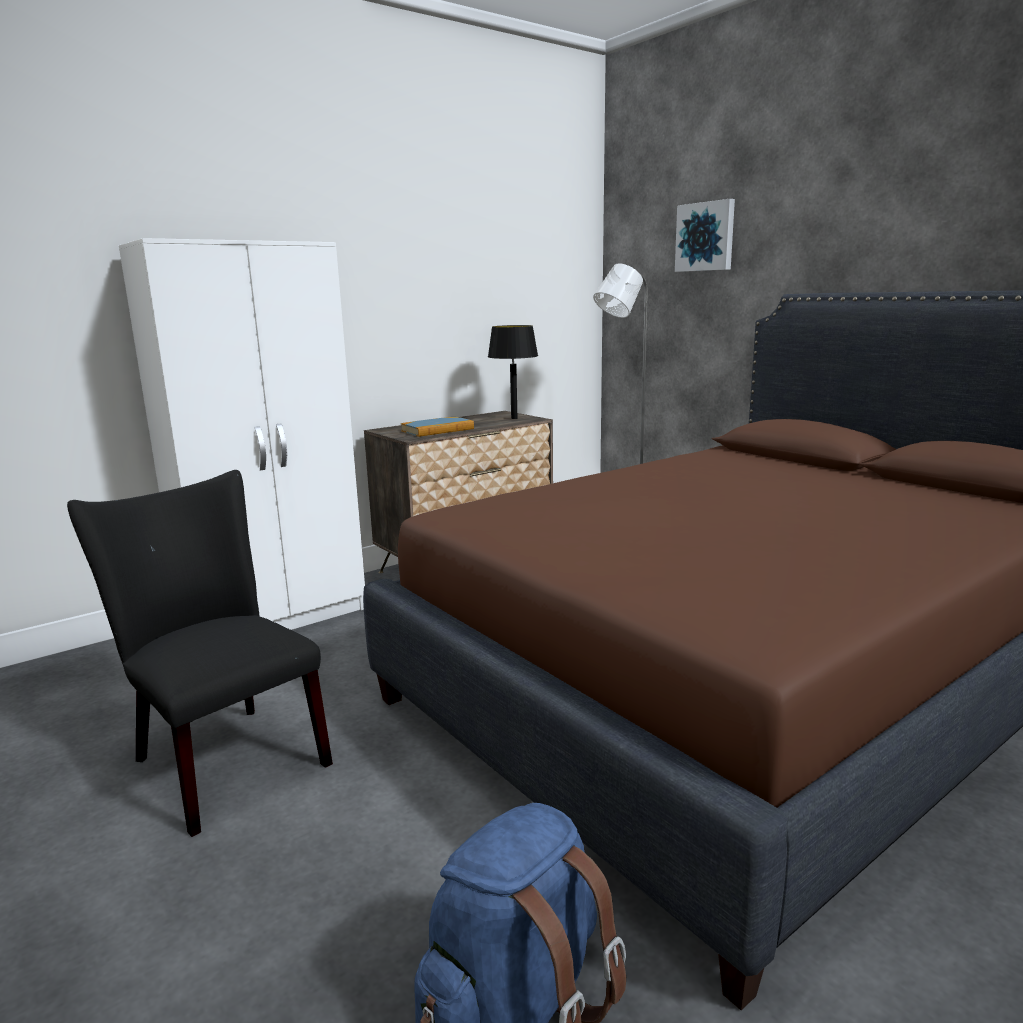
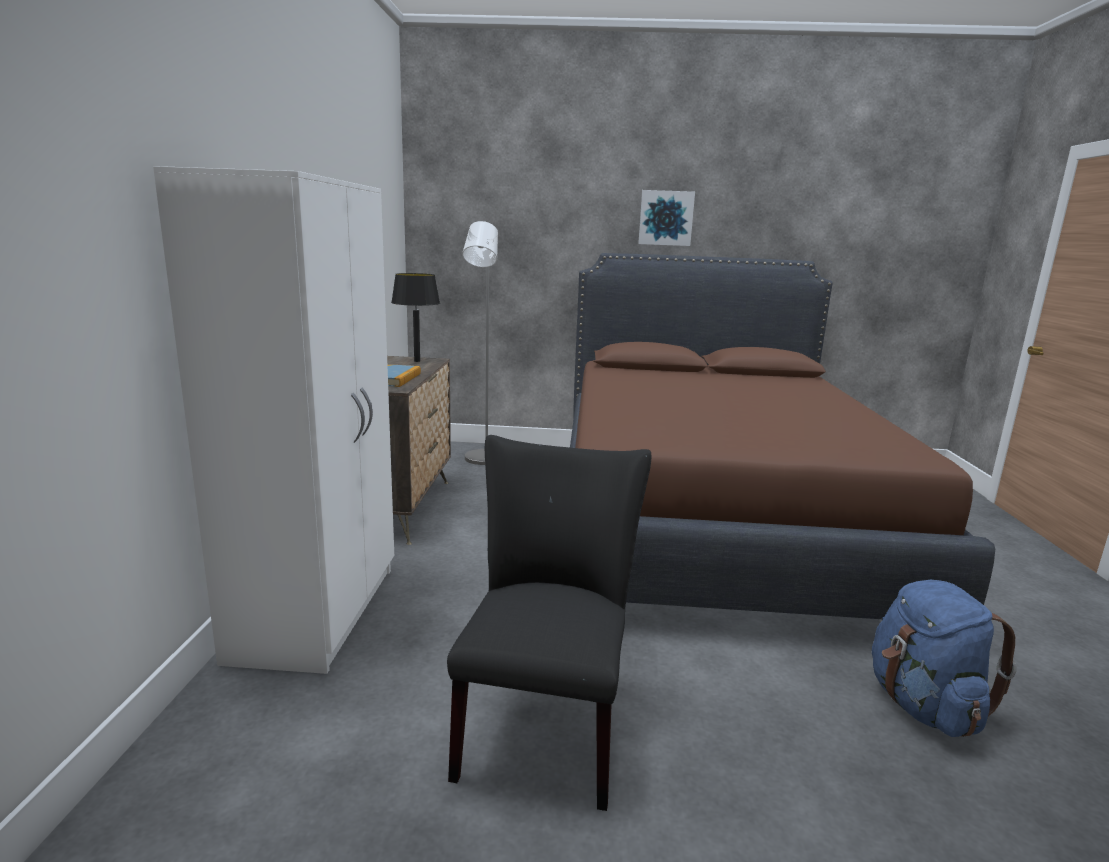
camera: 50 degrees left, 0 degrees up
(223, 758) = (545, 723): black chair -> black chair turned 105 degrees clockwise
(706, 237) = (520, 203): picture -> picture (665, 218)

